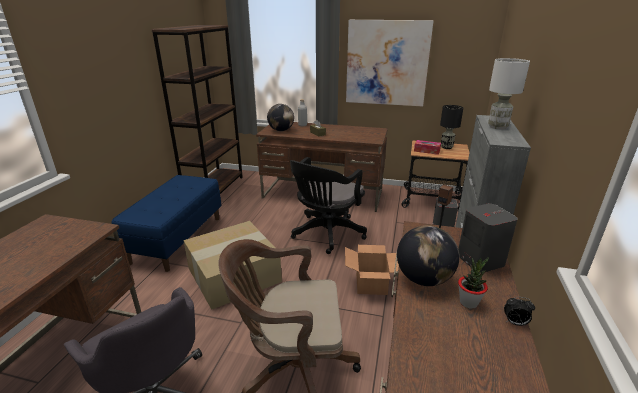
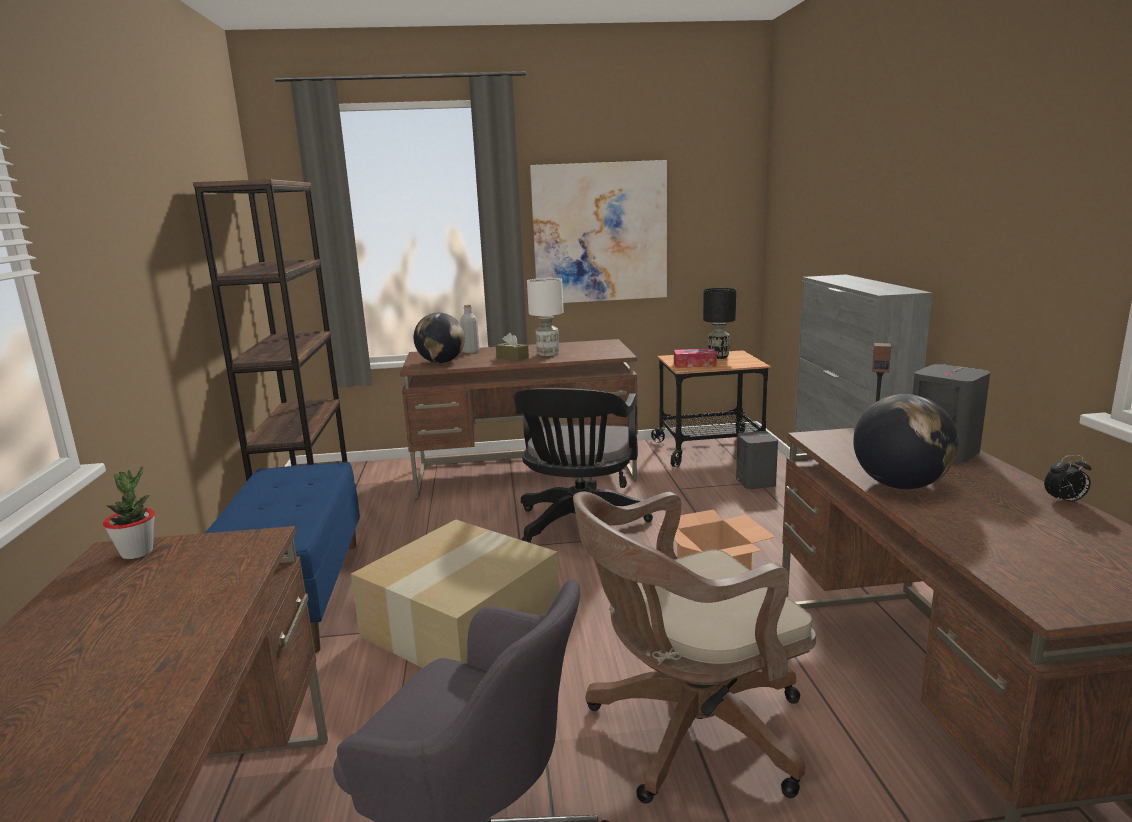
camera: 20 degrees left, 10 degrees down
(468, 302) = (986, 495): potted plant -> potted plant (137, 552)
(498, 127) = (855, 282): white table lamp -> white table lamp (548, 354)

